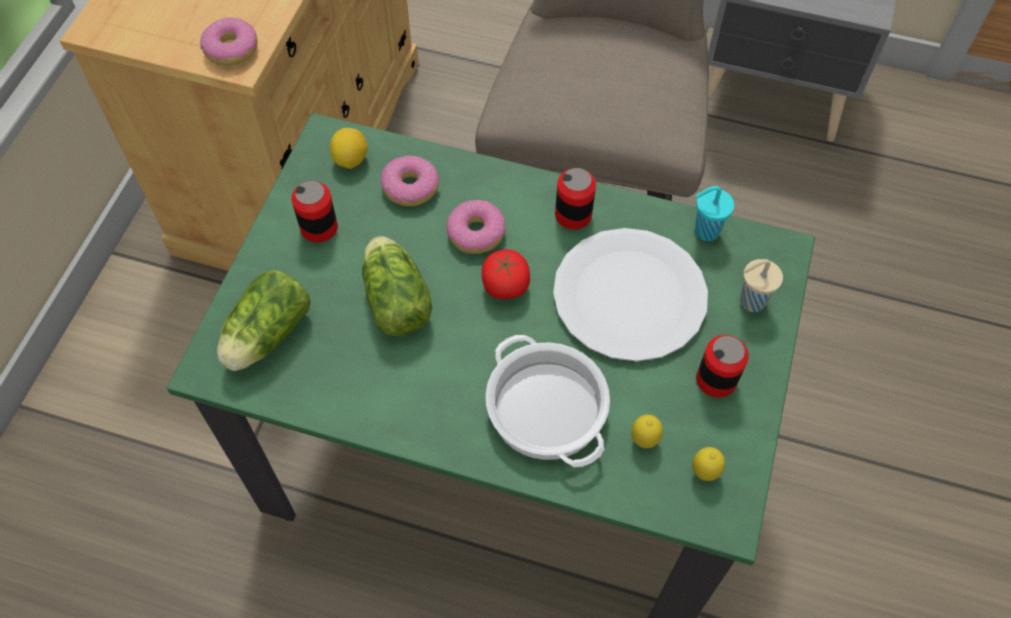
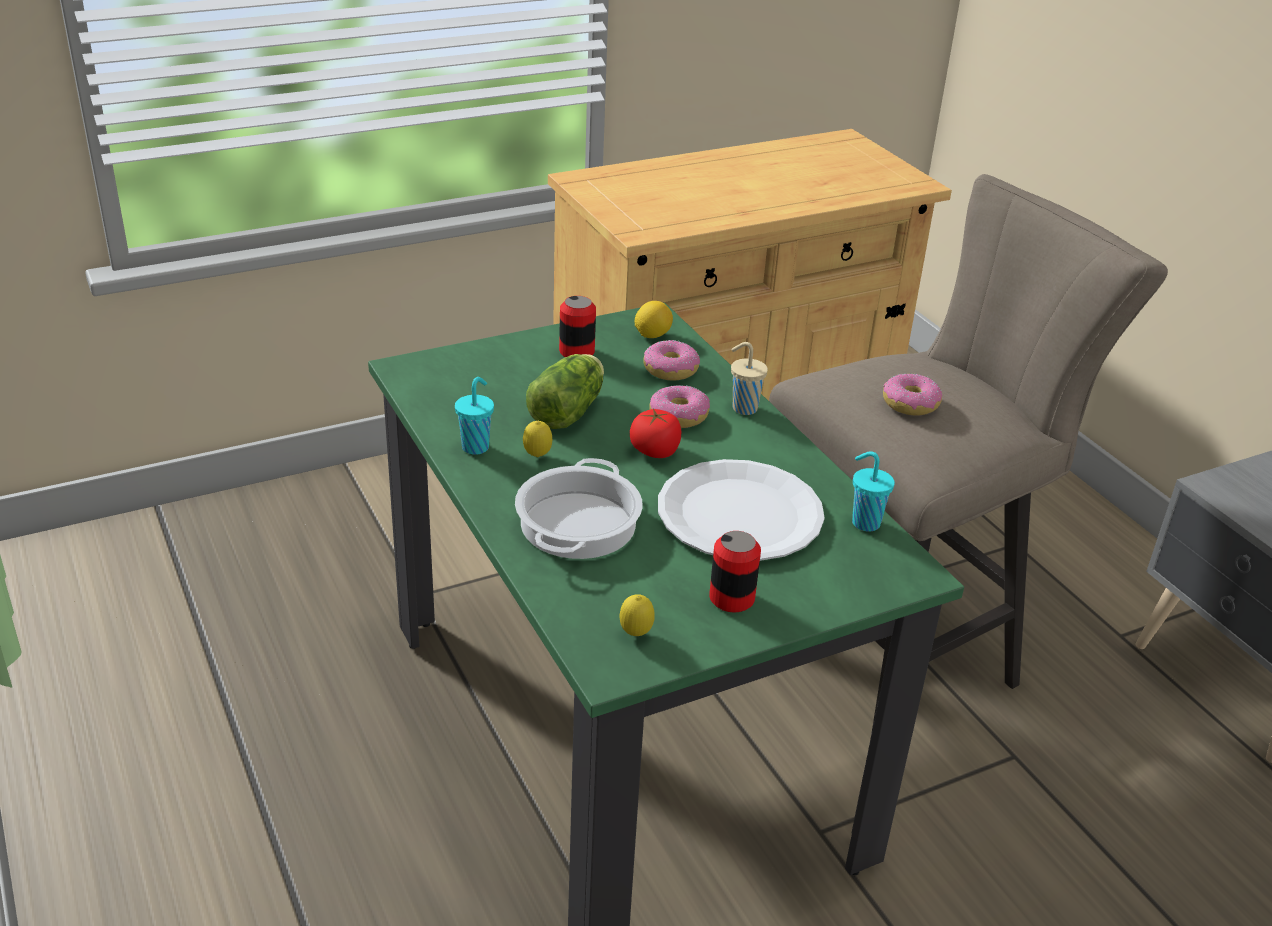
camera: 45 degrees right, 25 degrees down
(232, 49) = (643, 226): donut -> donut (910, 404)
(265, 337) = (459, 376): lettuce -> none
(380, 401) = (476, 446): none -> turquoise cup
(573, 215) = (768, 451): can -> none
(644, 440) = (619, 587): lemon -> lemon (537, 456)
(750, 302) = (836, 580): beige cup -> beige cup (743, 408)

